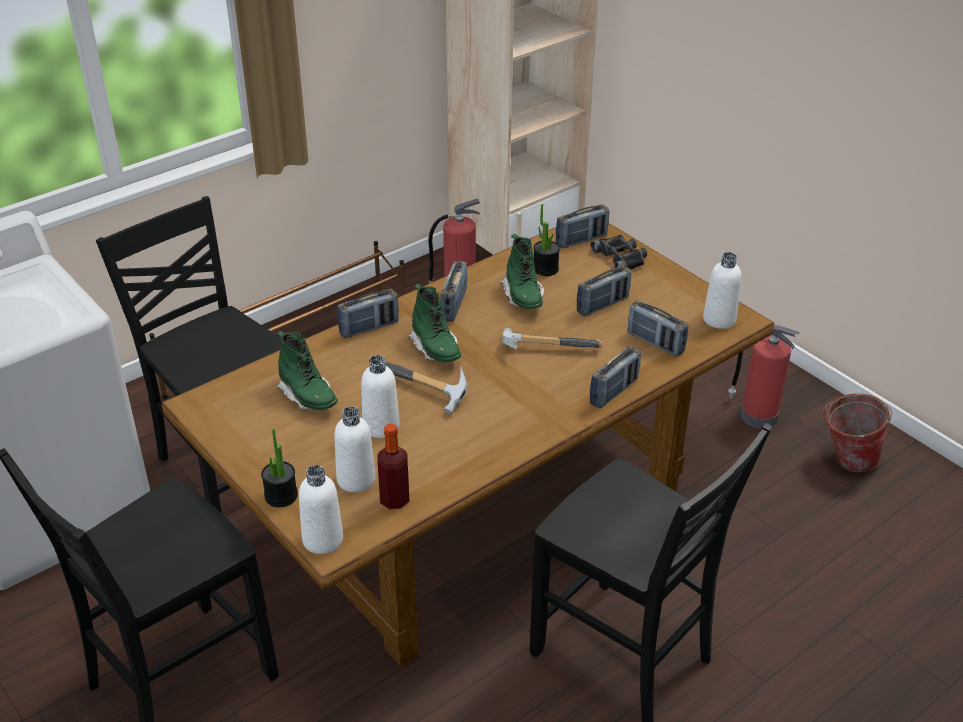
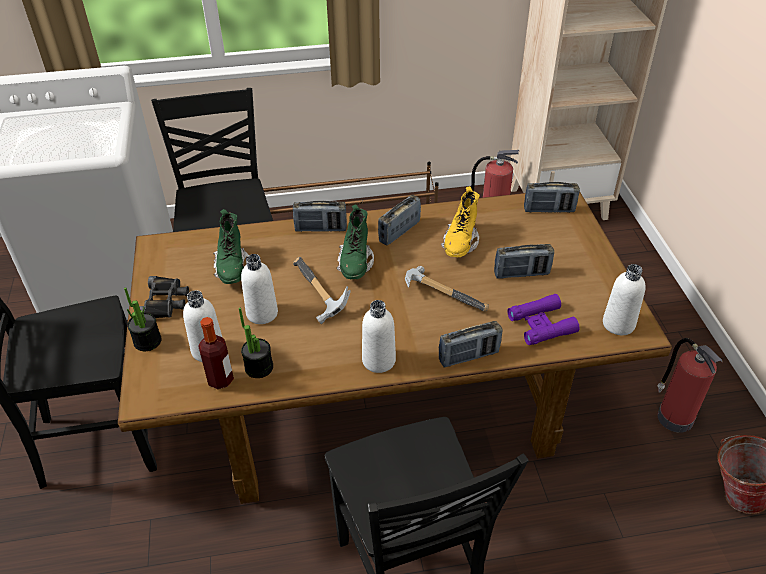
camera: 30 degrees right, 5 degrees up
(323, 540) = (144, 390): white bottle -> white bottle (378, 360)
(523, 297) = (460, 244): green boot -> yellow boot
(545, 269) = (498, 225): potted plant -> potted plant (259, 367)
(621, 258) = (571, 236): black binoculars -> black binoculars (165, 301)
(655, 343) = (541, 325): radio -> purple binoculars

